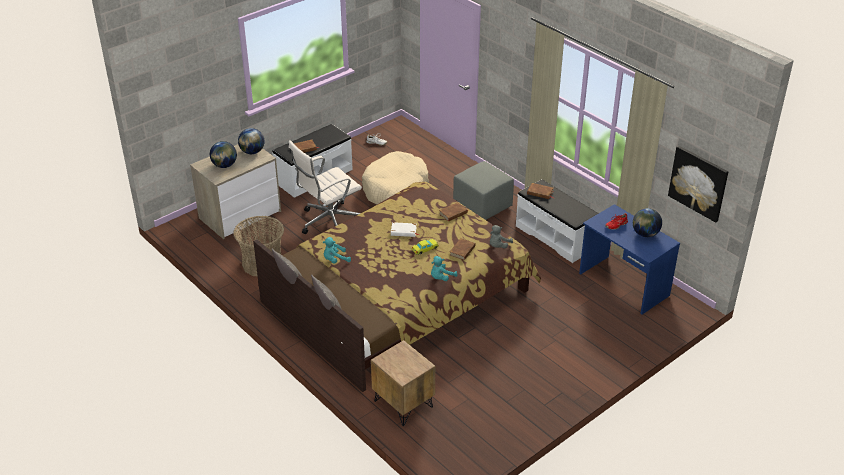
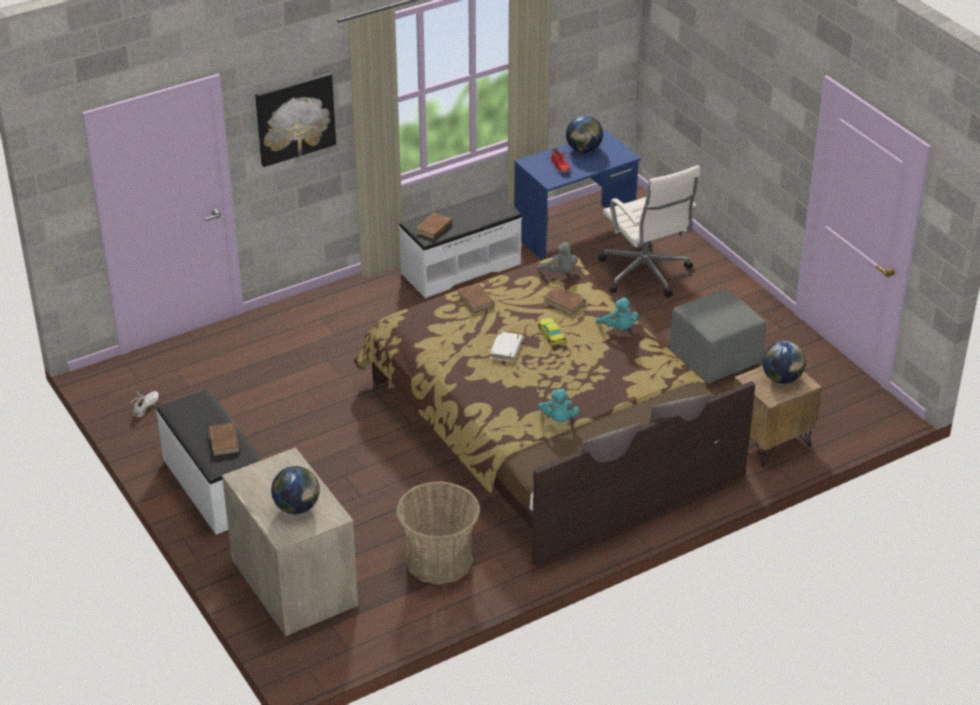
camera: 80 degrees left, 0 degrees up
(252, 152) = (266, 473): globe -> globe (781, 378)
(329, 222) = (352, 479): white office chair -> white office chair (645, 274)
(395, 189) = (288, 400): beige dog bed -> none
(483, 206) = (367, 320): grey ottoman -> grey ottoman (715, 358)
(698, 183) = (594, 51): picture -> picture (295, 118)

